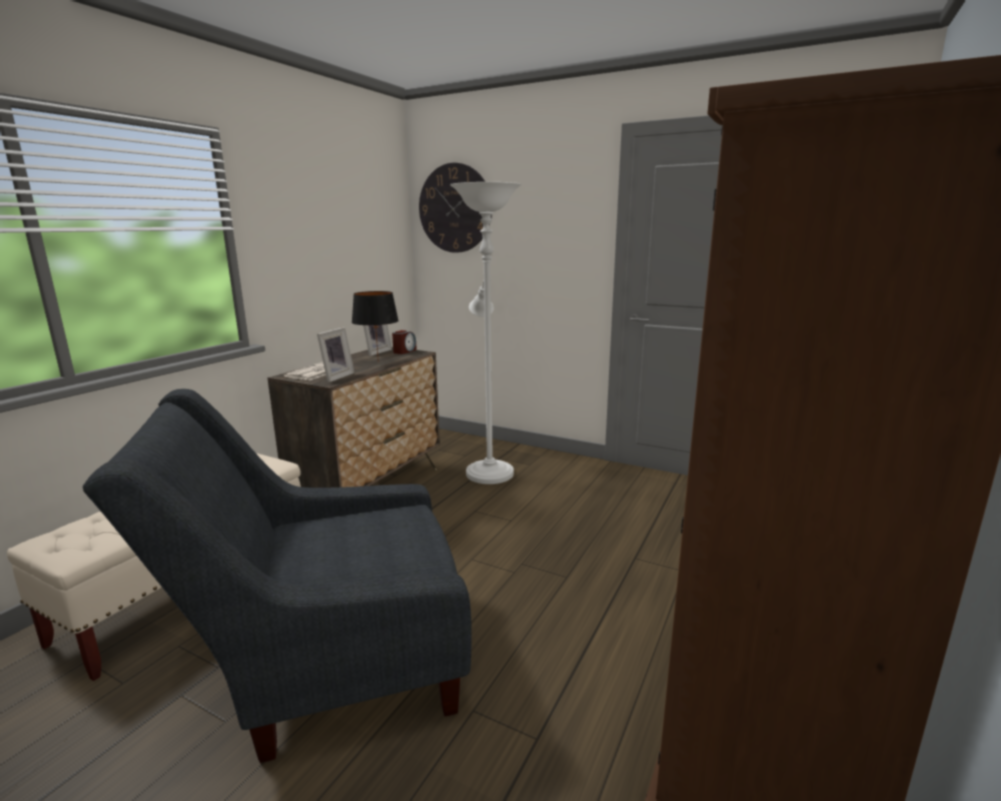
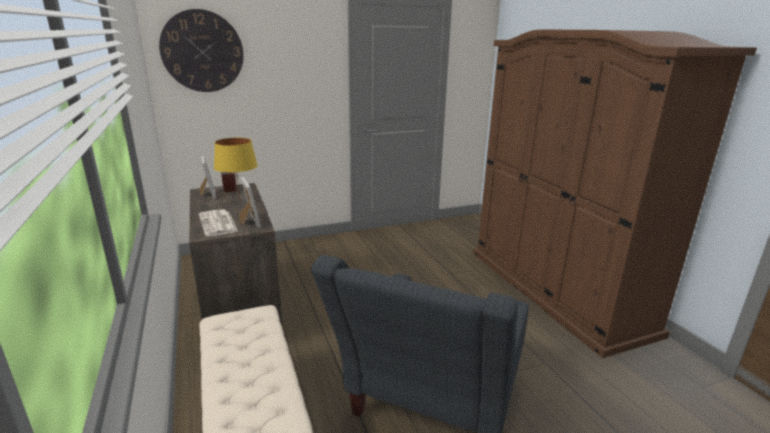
camera: 50 degrees left, 5 degrees up
(378, 362) = (240, 202): black table lamp -> yellow table lamp
(488, 471) = (300, 265): white floor lamp -> none

